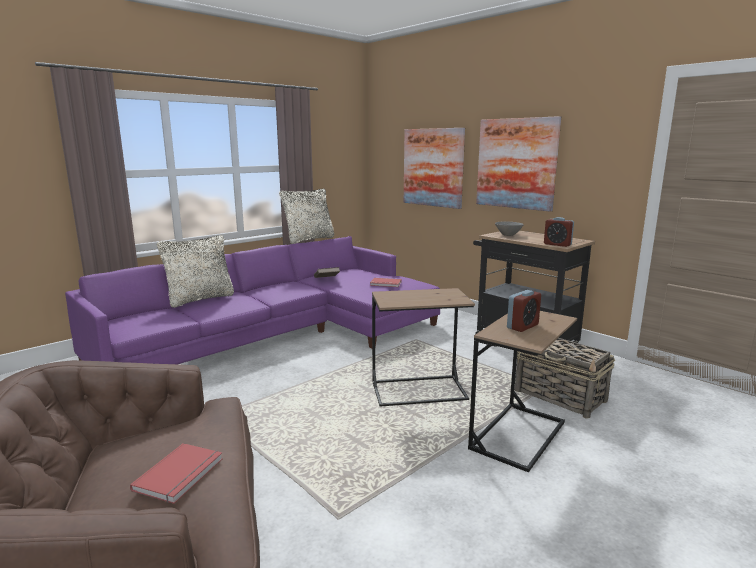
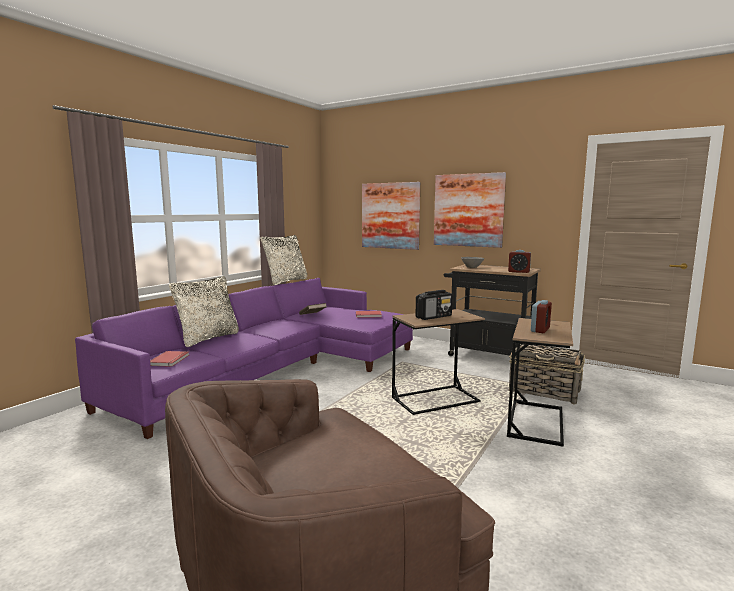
camera: 15 degrees left, 5 degrees down
(181, 475) = (368, 465): red book -> red book (170, 360)
(415, 297) = (434, 317): none -> radio

